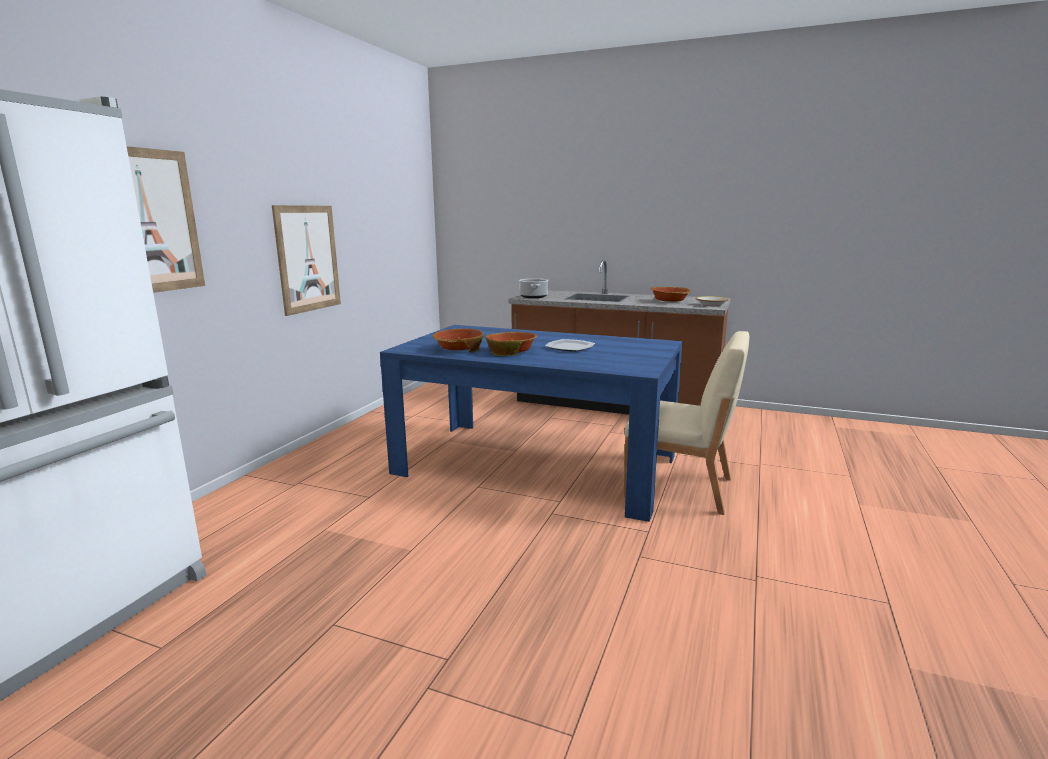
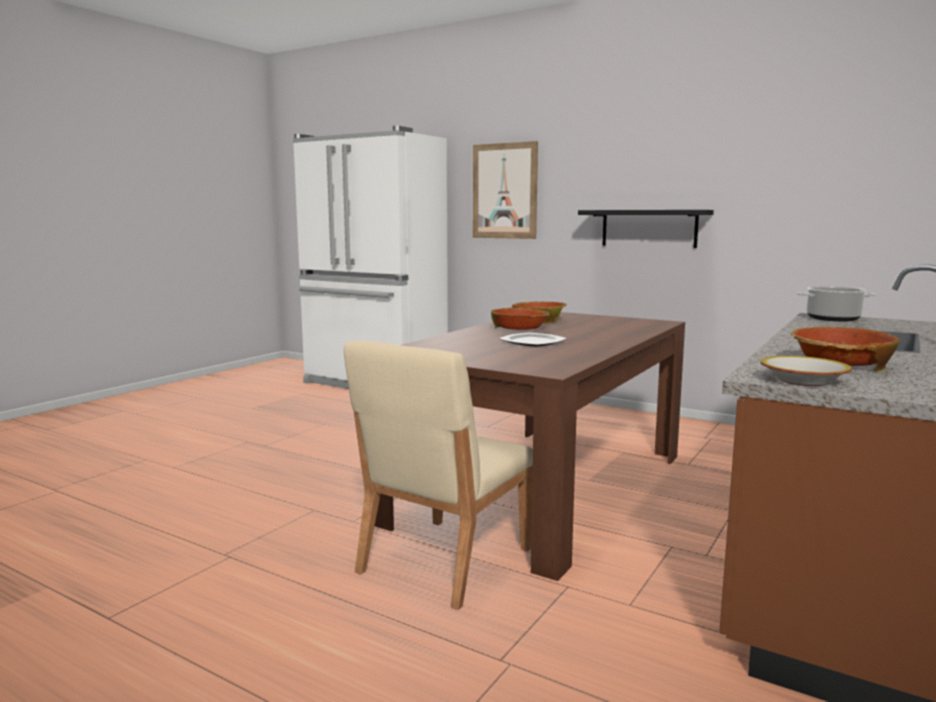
camera: 100 degrees right, 5 degrees down
(308, 258) = (649, 228): picture -> black shelf
(535, 465) = (543, 487): blue dining table -> brown dining table

